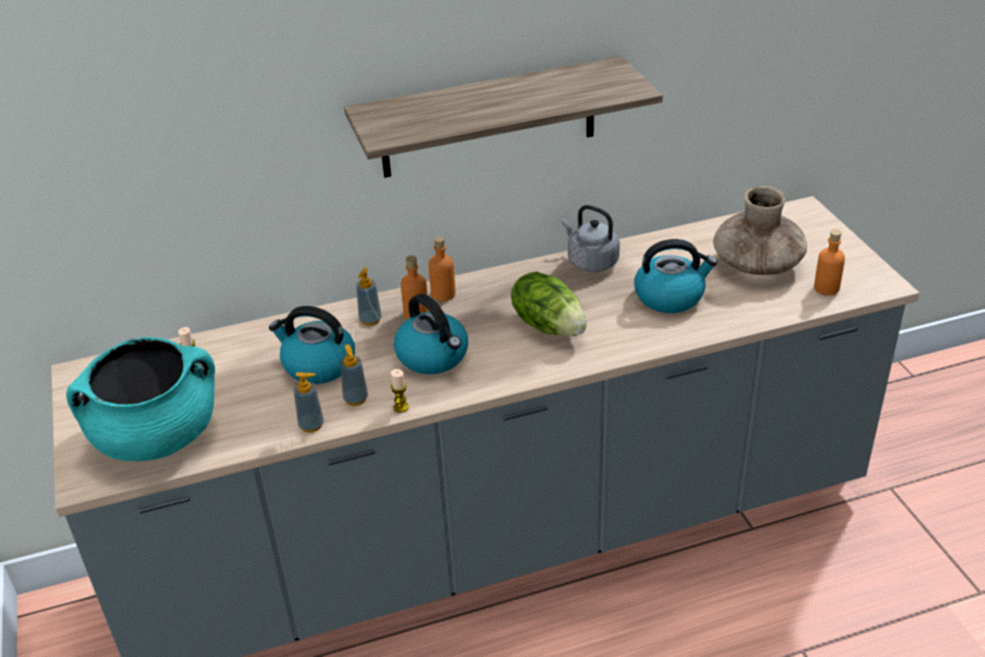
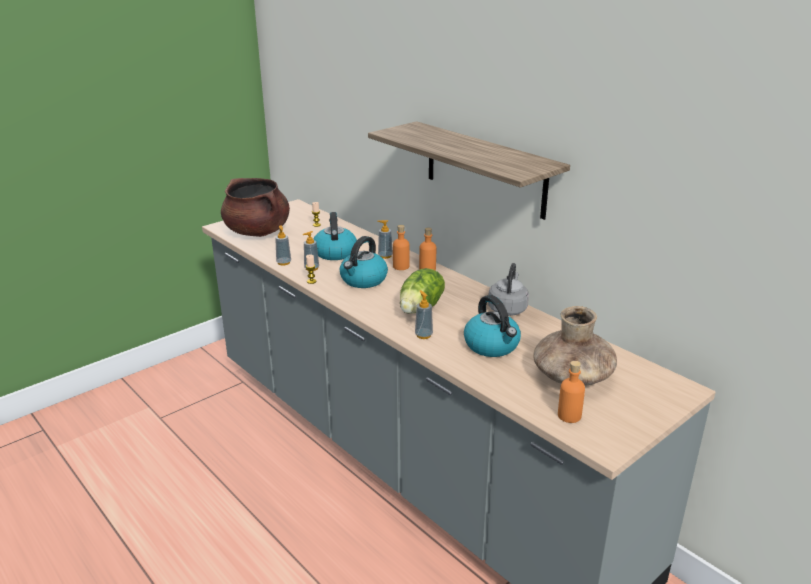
camera: 65 degrees right, 10 degrees down
(157, 436) = (258, 232): turquoise cooking pot -> brown cooking pot
(619, 340) = (423, 335): none -> soap dispenser

